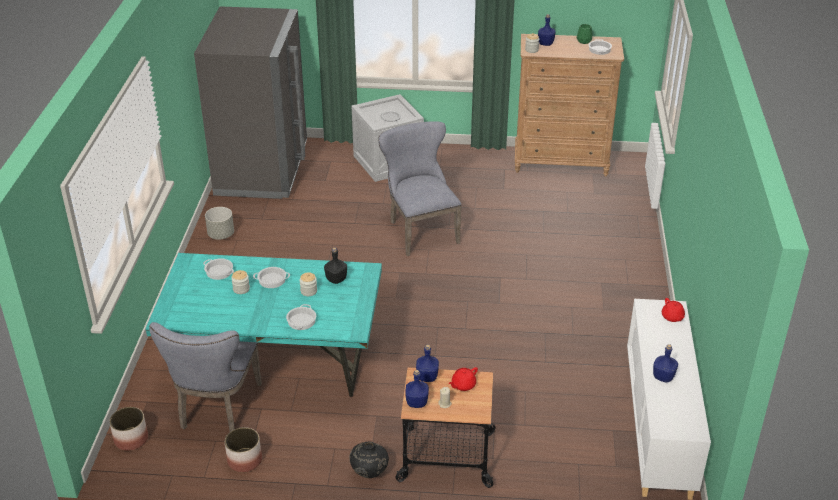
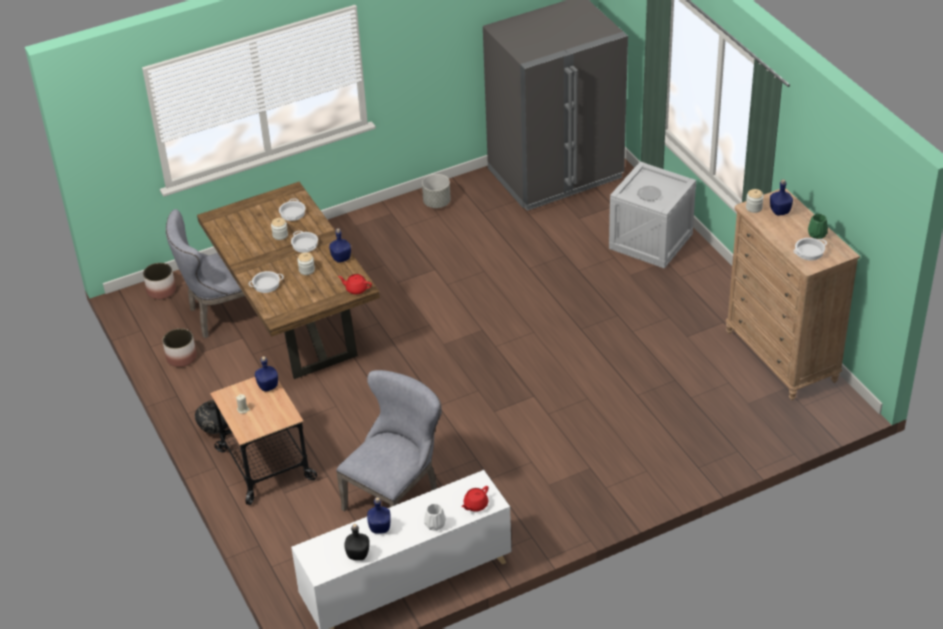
camera: 60 degrees right, 5 degrees up
(277, 367) = (296, 321): turquoise dining table -> brown dining table
(336, 279) = (335, 277): black bottle -> black bottle (358, 554)
(416, 402) = (233, 393): blue bottle -> blue bottle (341, 258)
(420, 230) = (558, 312): grey chair -> grey chair (396, 497)
(463, 385) = (273, 410): red teapot -> red teapot (356, 289)
(680, 346) = (434, 524): none -> white vase

